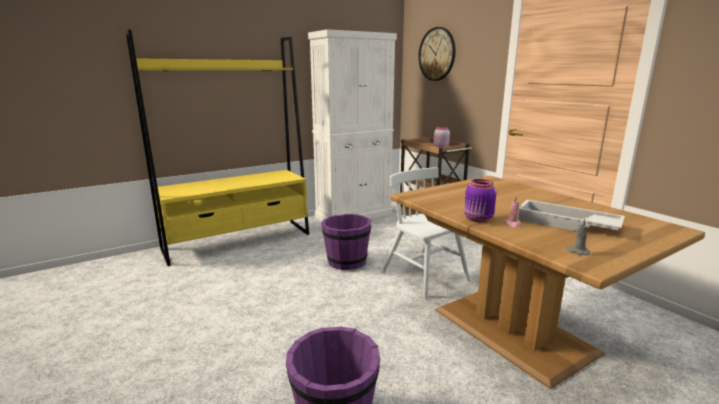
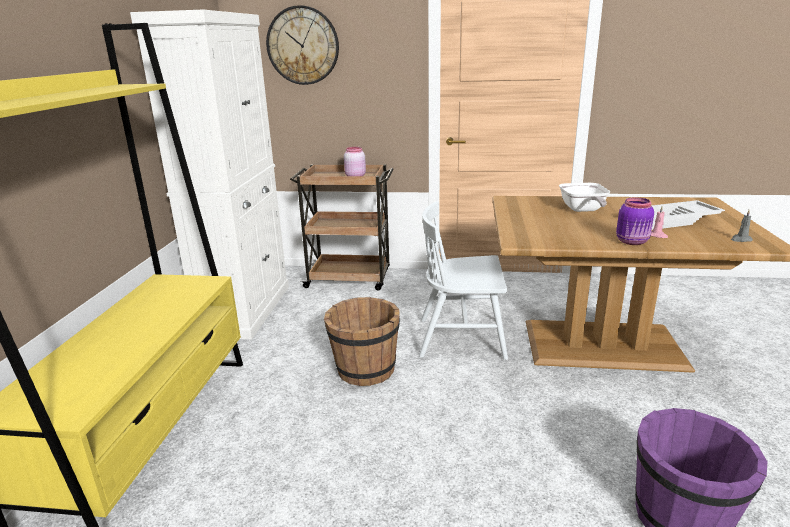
camera: 50 degrees left, 5 degrees up
(346, 262) = (365, 370): purple bucket -> brown bucket
(518, 198) = (583, 210): none -> frying pan

